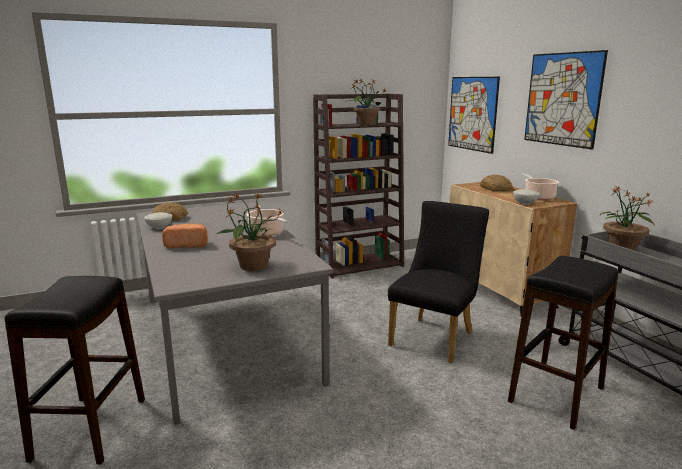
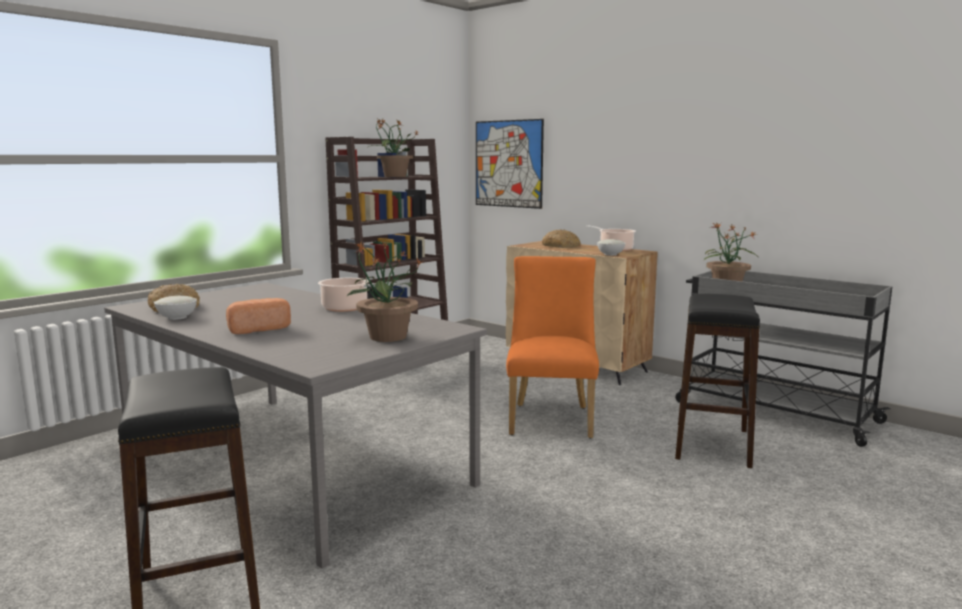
camera: 25 degrees left, 5 degrees down
(435, 336) = (551, 417): black chair -> orange chair
(562, 99) = (627, 140): picture -> none

